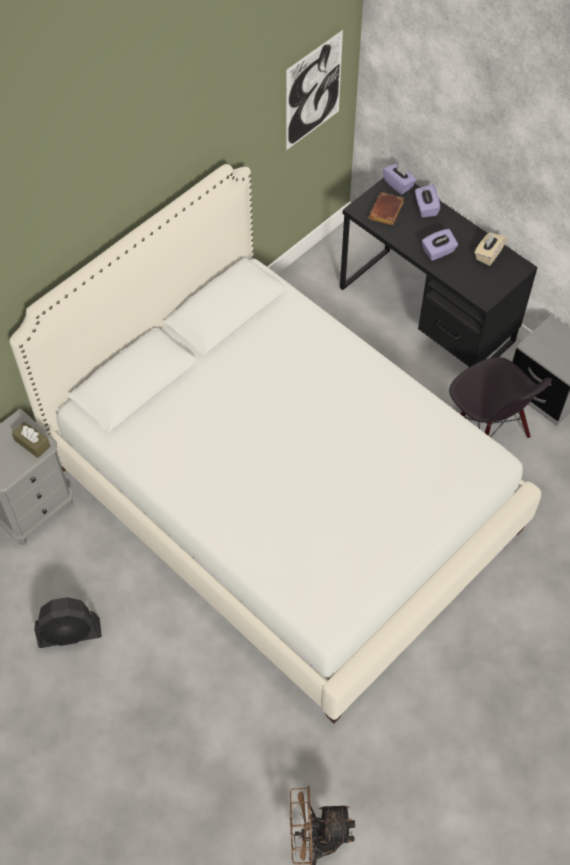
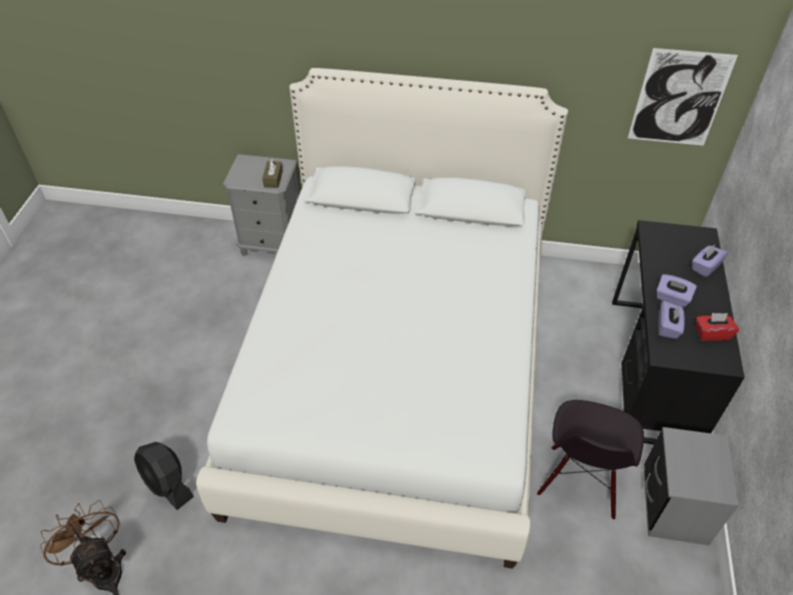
camera: 55 degrees right, 10 degrees down
(69, 633) = (191, 315): black fan -> black fan (168, 484)
(387, 212) = (669, 246): brown book -> none
(398, 184) = (705, 239): purple tissue box -> purple tissue box (668, 327)
(488, 254) = (711, 333): beige tissue box -> red tissue box

